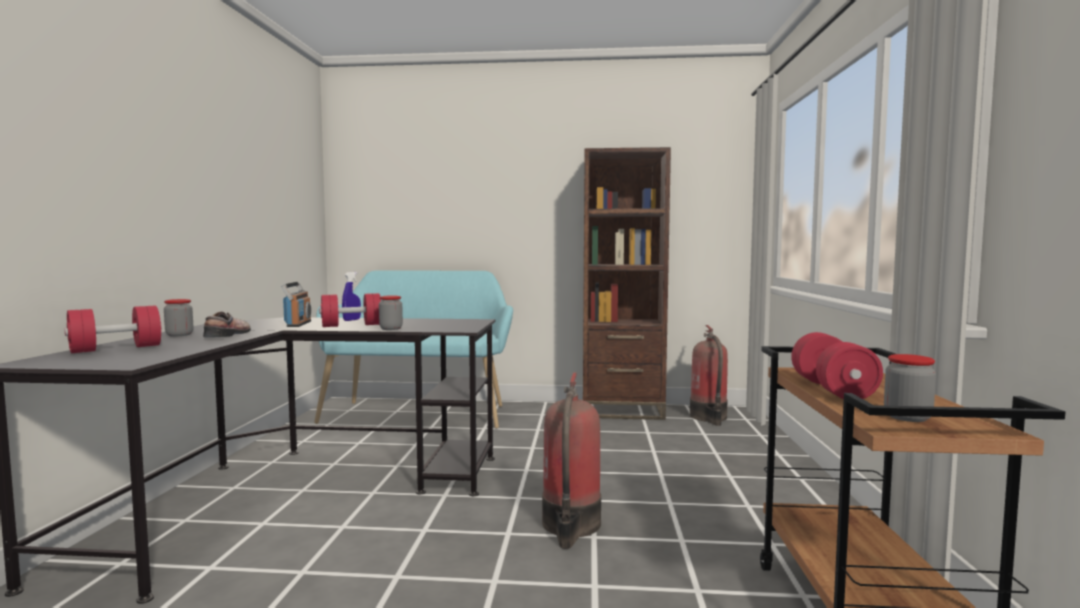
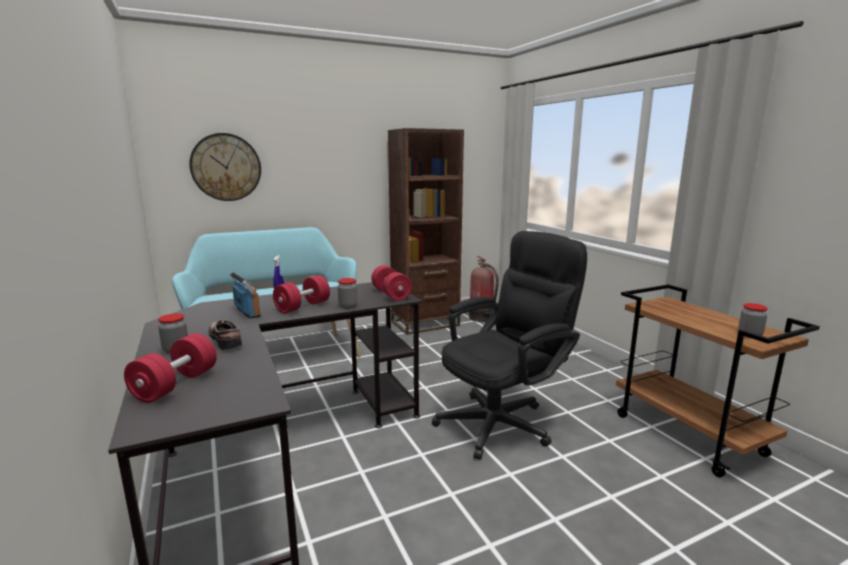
camera: 30 degrees left, 10 degrees up
(402, 202) = (226, 167): none -> wall clock
(570, 526) = (503, 421): fire extinguisher -> black office chair
(832, 389) = (687, 319): red dumbbell -> red dumbbell (391, 294)

